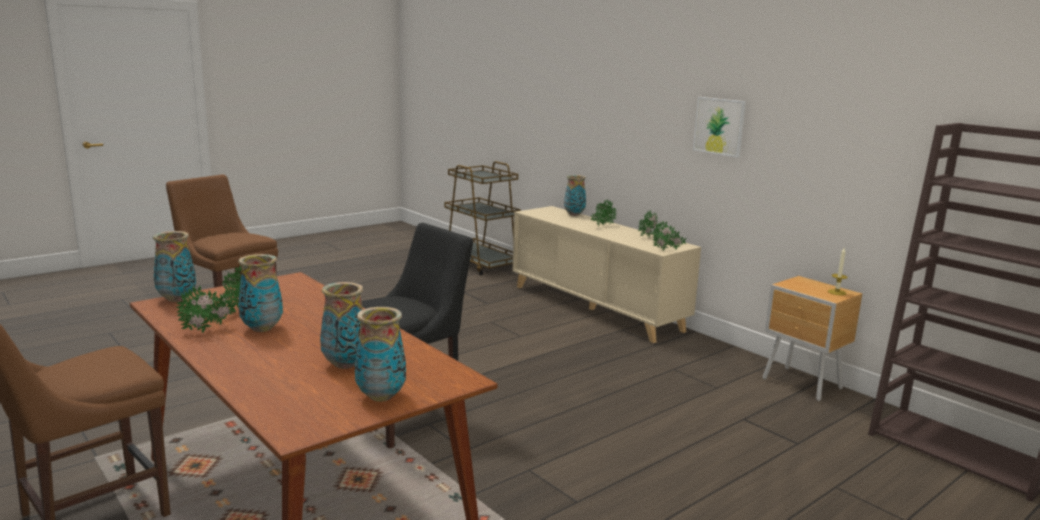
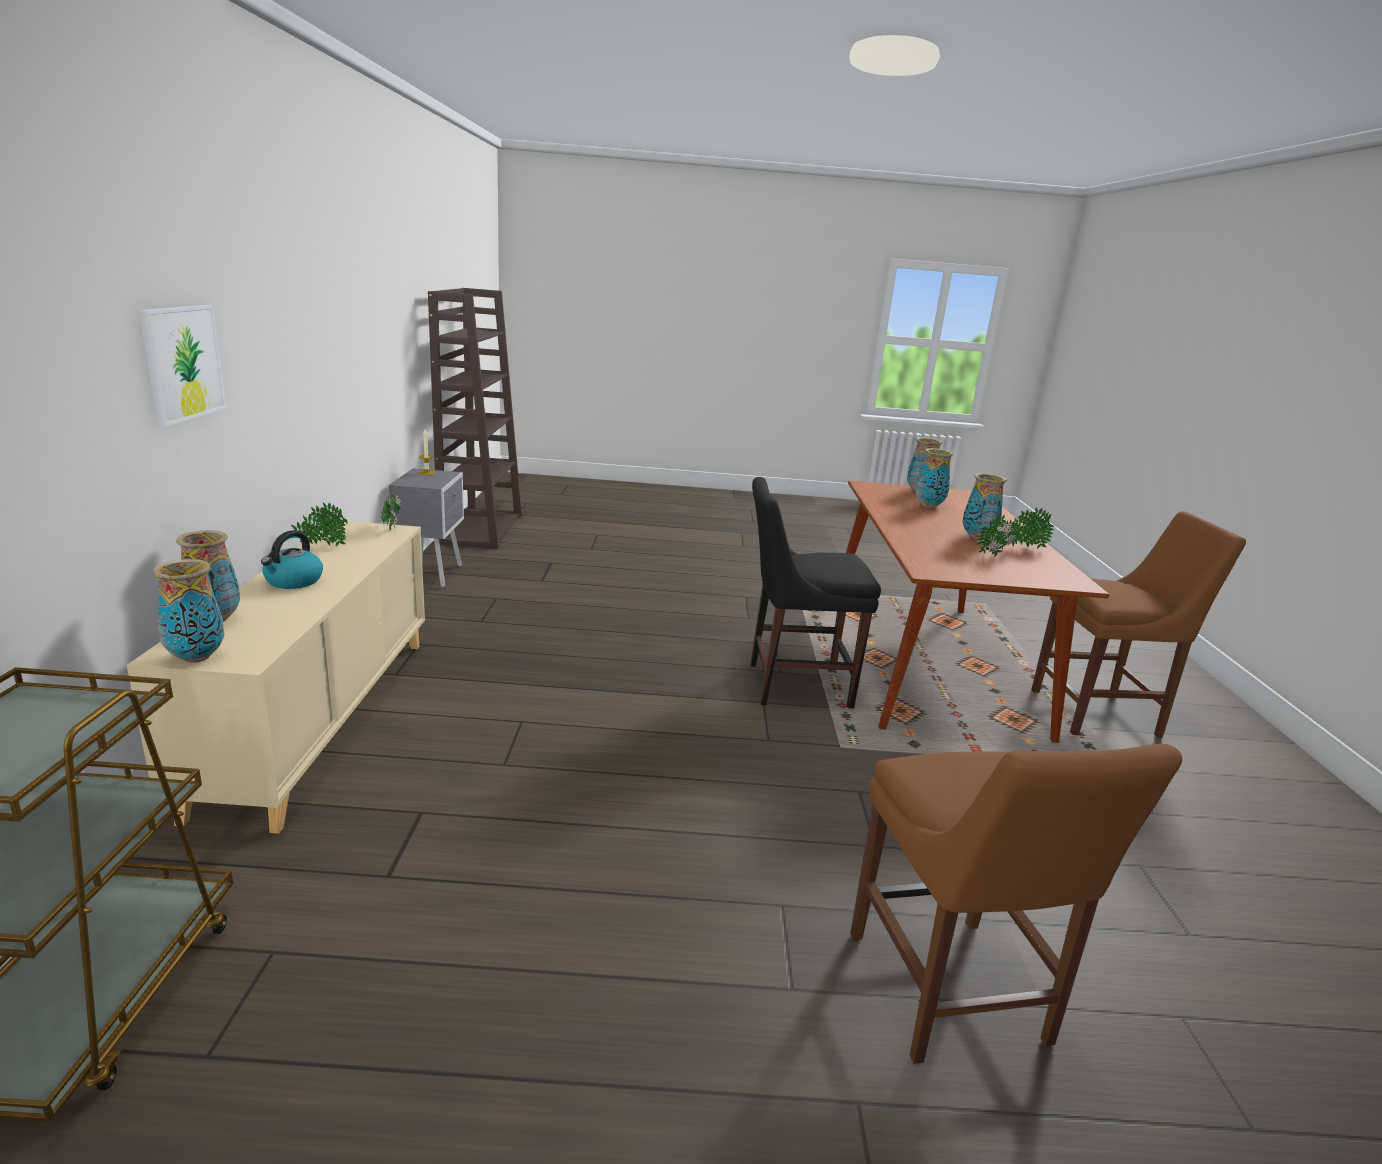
camera: 140 degrees left, 5 degrees up
(177, 299) = (1058, 582): vase -> vase (197, 657)
(601, 226) = (293, 581): potted plant -> kettle
(719, 126) = (314, 343): picture -> picture (183, 363)
(802, 385) = (432, 574): brown nightstand -> grey nightstand

